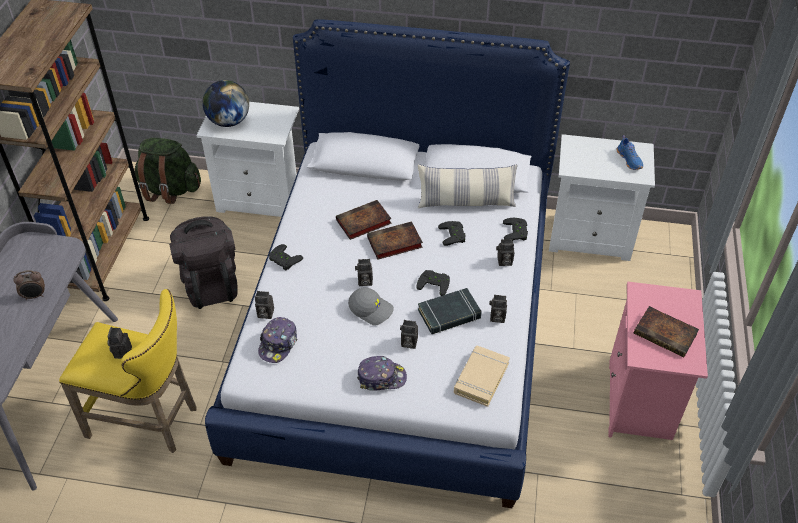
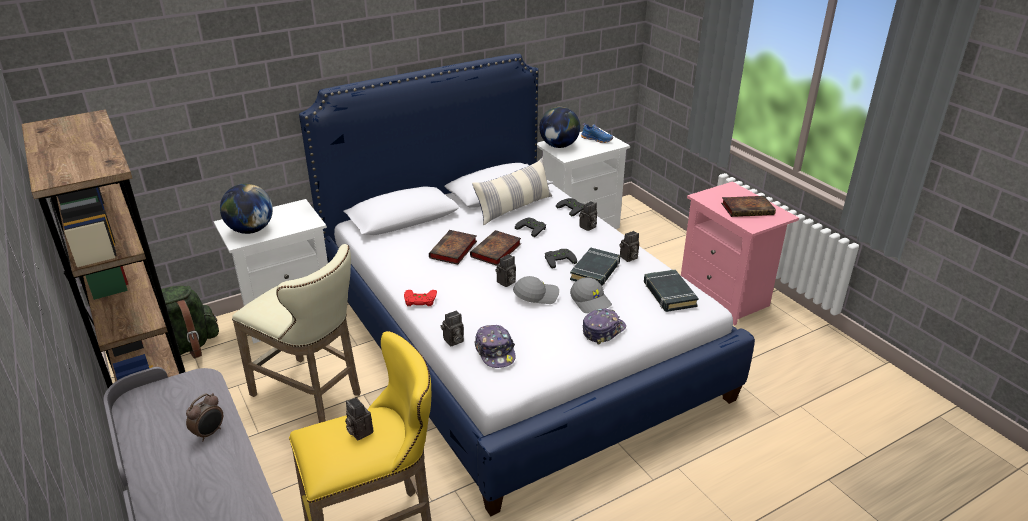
camera: 40 degrees left, 15 degrees down
(210, 283) = (312, 395): black backpack -> beige stool
(283, 260) = (419, 301): black game controller -> red game controller
(408, 343) = (591, 301): camera -> grey cap
(481, 378) = (669, 294): beige book -> black book
(580, 150) = (559, 146): none -> globe

